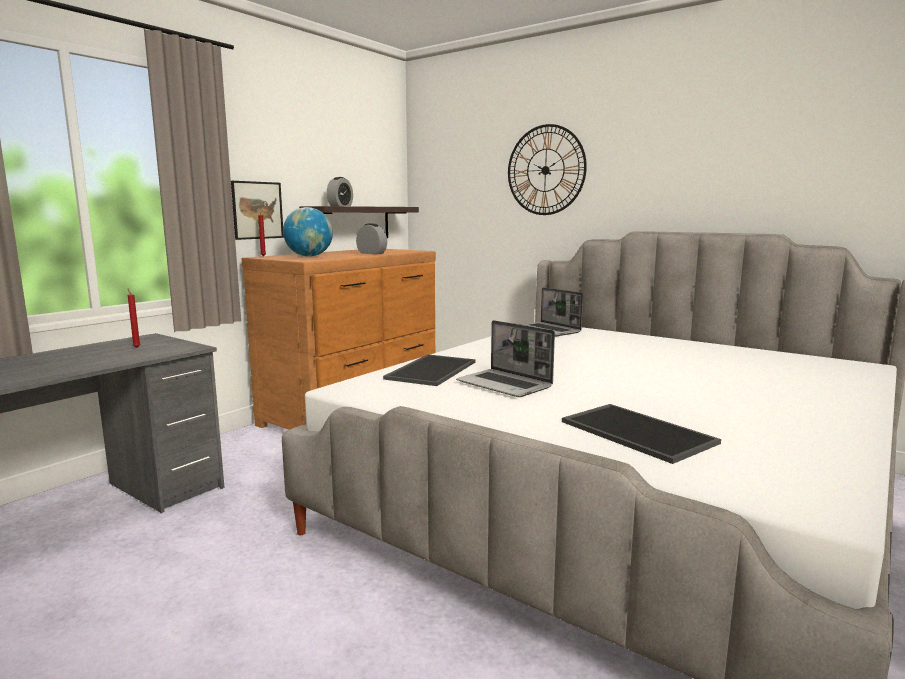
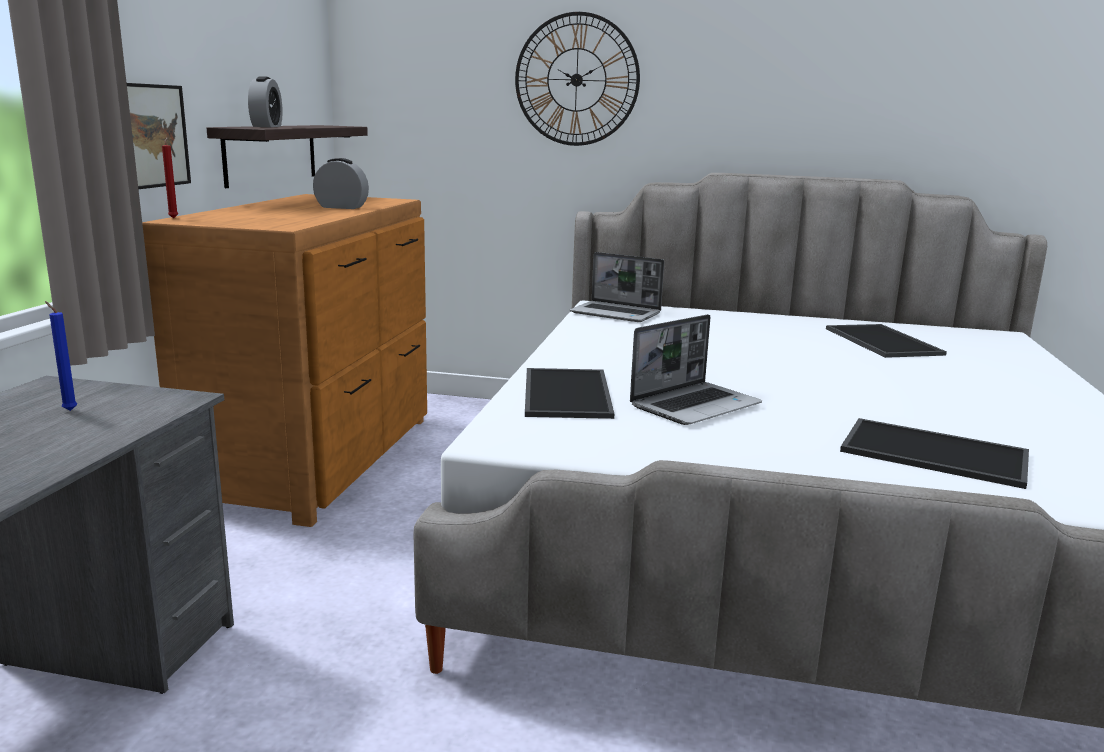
camera: 25 degrees left, 5 degrees up
(136, 347) = (68, 410): red candle -> blue candle
(309, 256) = (258, 216): globe -> none
(505, 385) = (695, 405): laptop -> laptop turned 60 degrees counterclockwise
(733, 361) = (880, 341): none -> tray

